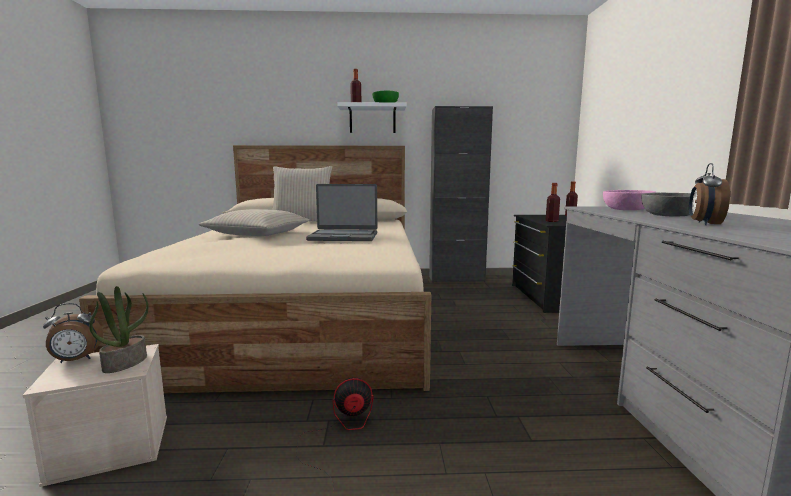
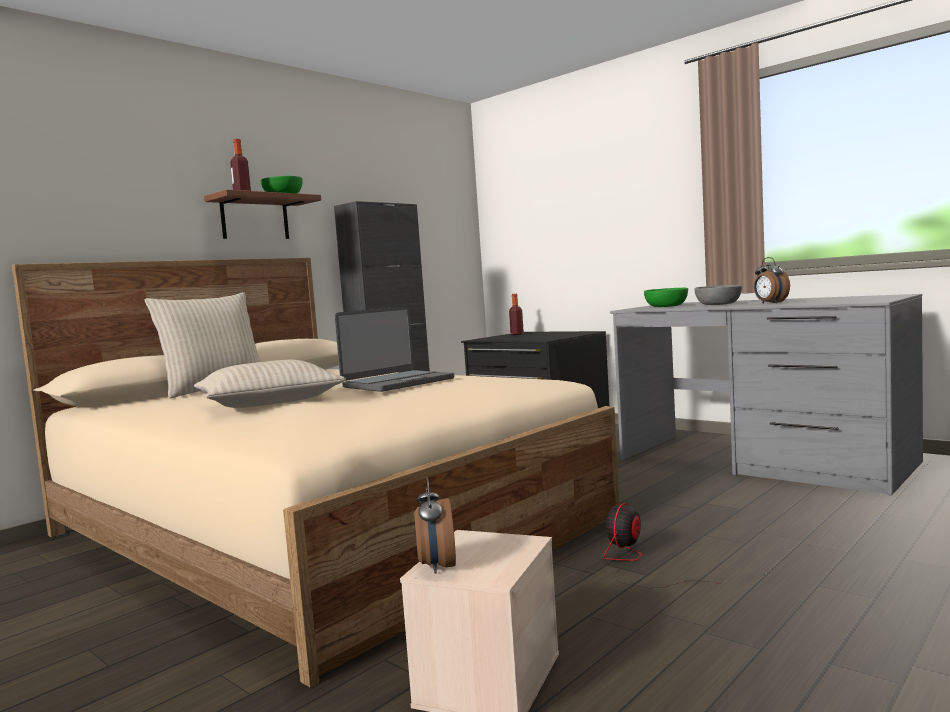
camera: 45 degrees left, 5 degrees down
(76, 360) = (436, 566): alarm clock -> alarm clock turned 150 degrees clockwise
(125, 363) = (496, 544): potted plant -> none
(372, 119) = (255, 218): white shelf -> brown shelf
(551, 221) = (530, 339): bottle -> none
(626, 209) = (666, 306): pink bowl -> green bowl

